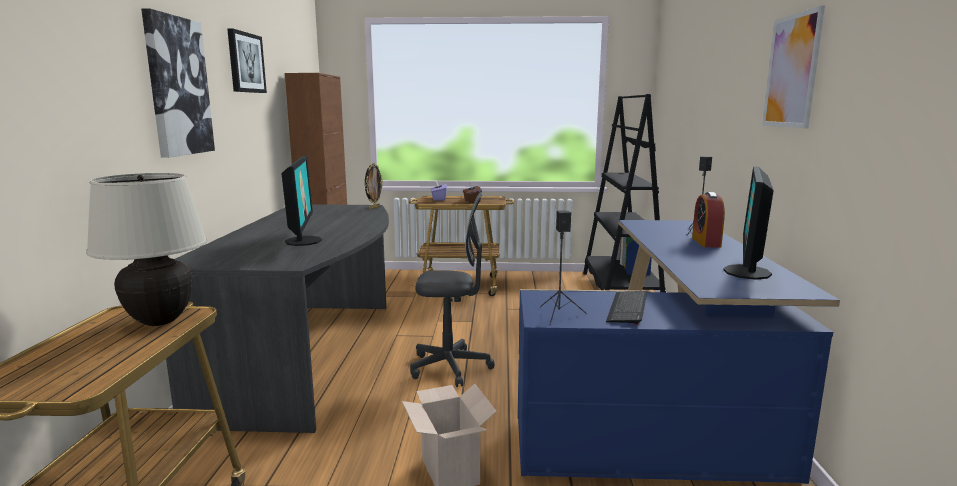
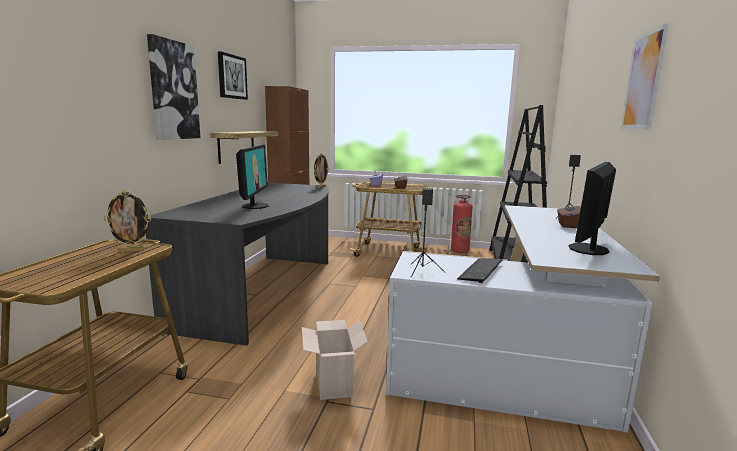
camera: 10 degrees right, 0 degrees up
(160, 321) = (131, 251): beige table lamp -> picture frame
(256, 158) = (236, 146): none -> shelf
(450, 367) = (360, 310): grey office chair -> none
(548, 277) = (459, 251): none -> fire extinguisher
(662, 409) = (519, 358): blue desk -> white desk
(706, 242) = (568, 225): alarm clock -> brown tissue box

